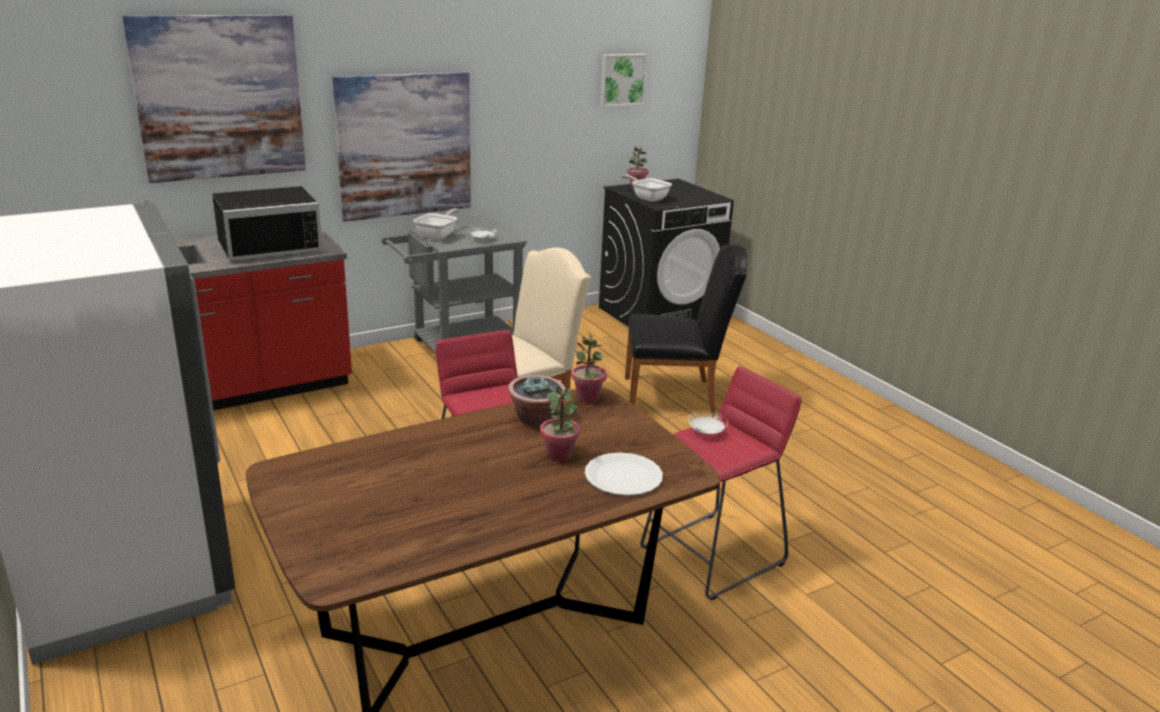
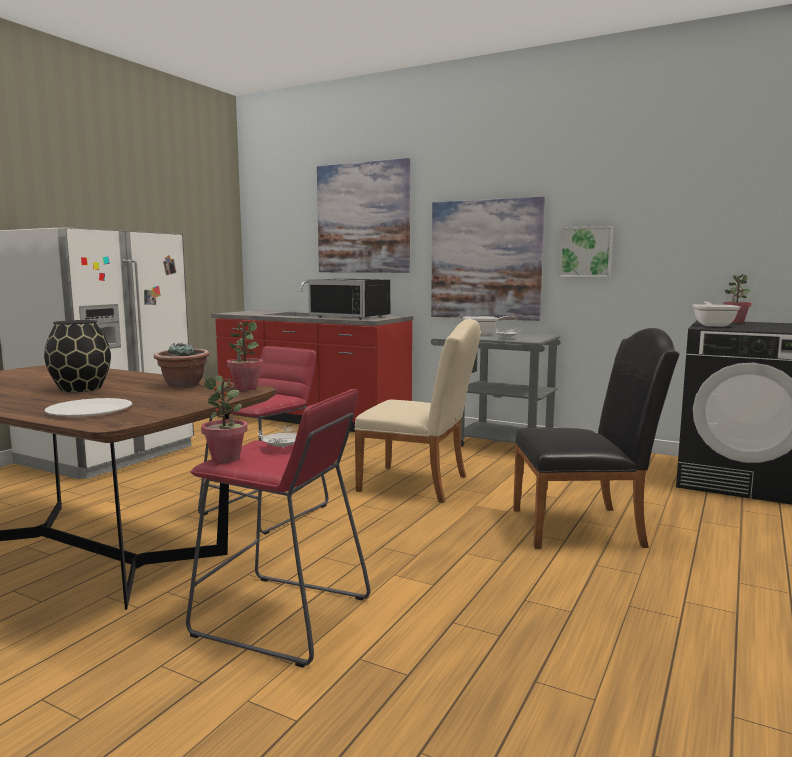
camera: 60 degrees right, 15 degrees down
(491, 469) = (81, 388): none -> black vase
(559, 455) = (119, 395): potted plant -> potted plant (226, 459)
(622, 79) = (729, 202): picture -> picture (586, 252)
(677, 396) = (586, 527): black chair -> black chair turned 60 degrees counterclockwise

